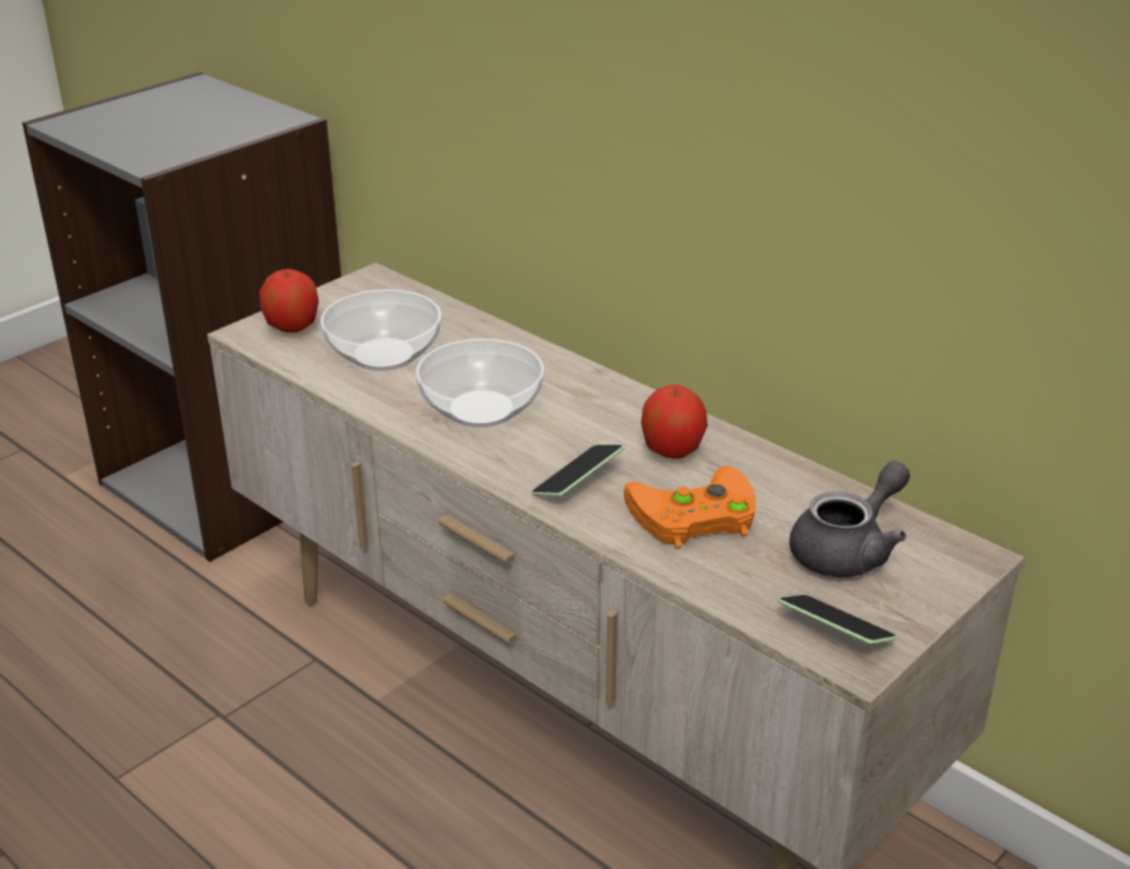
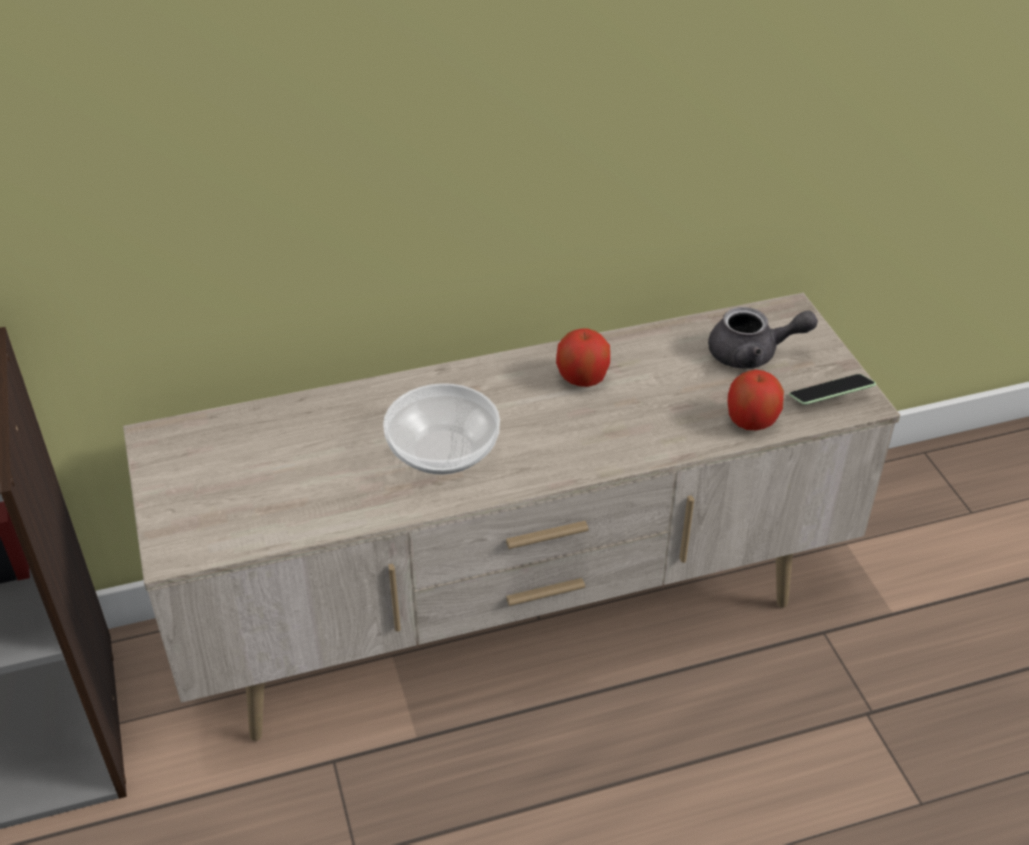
camera: 60 degrees left, 10 degrees up
(292, 327) = (194, 519): apple -> apple (751, 421)
(384, 353) = (301, 476): bowl -> none
(578, 482) = (586, 440): phone -> none
(690, 516) = (668, 404): orange game controller -> none
(849, 550) = (752, 354): grey teapot -> grey teapot turned 105 degrees clockwise

